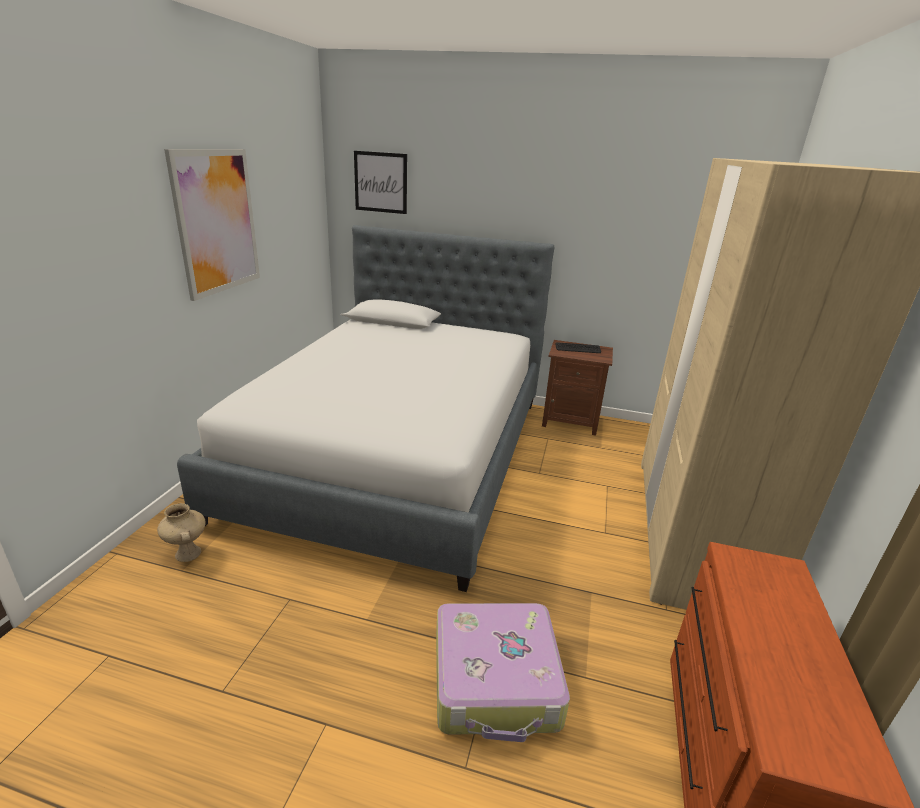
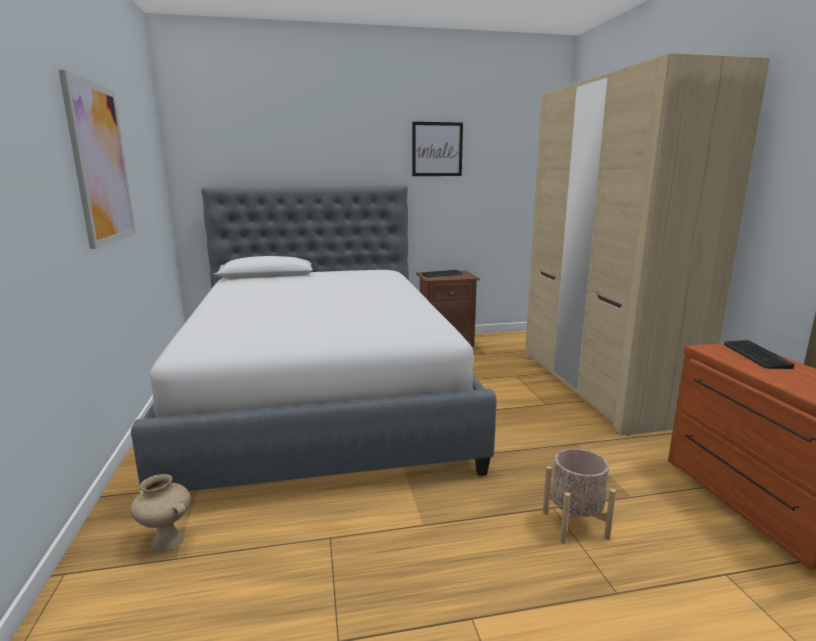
camera: 25 degrees left, 10 degrees down
(380, 182) = (228, 143): picture -> picture (437, 149)
(496, 680) = (574, 524): suitcase -> beige planter
(783, 588) = (755, 355): none -> keyboard

